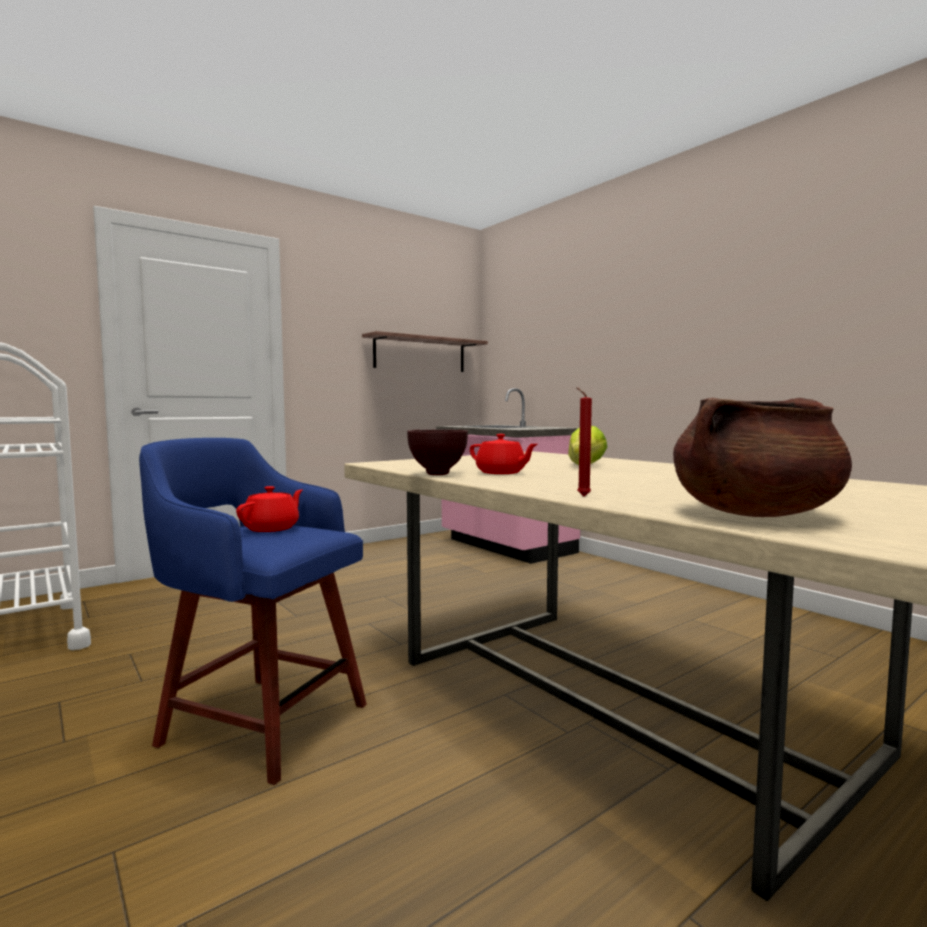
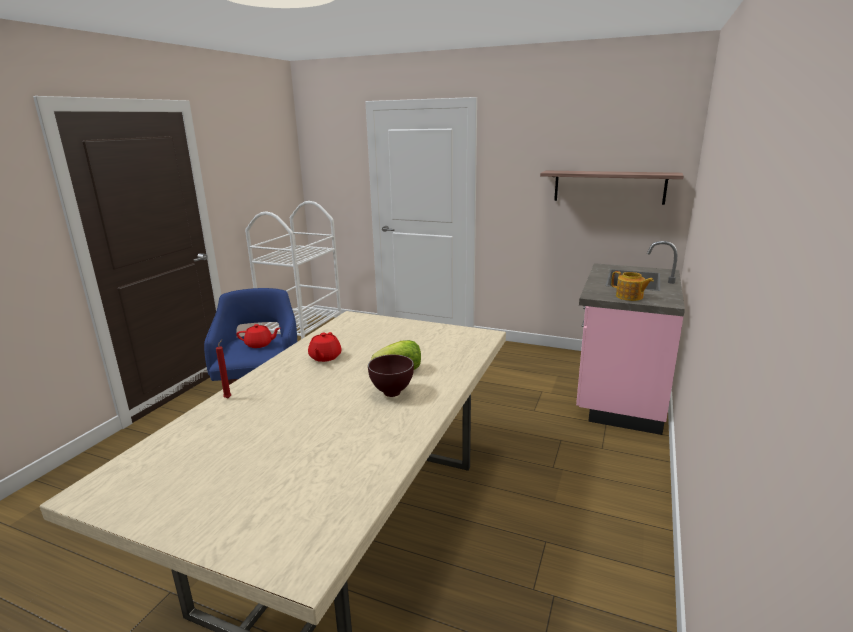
camera: 60 degrees right, 15 degrees up
(438, 474) = (304, 345): brown bowl -> brown bowl (391, 394)
(538, 428) = (629, 297): none -> teapot
(754, 514) = (176, 450): brown cooking pot -> none

